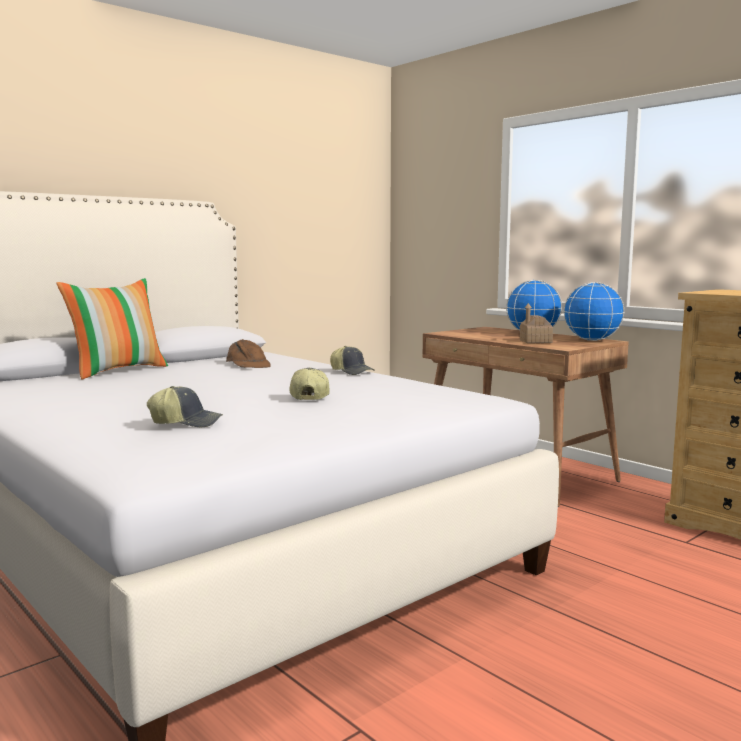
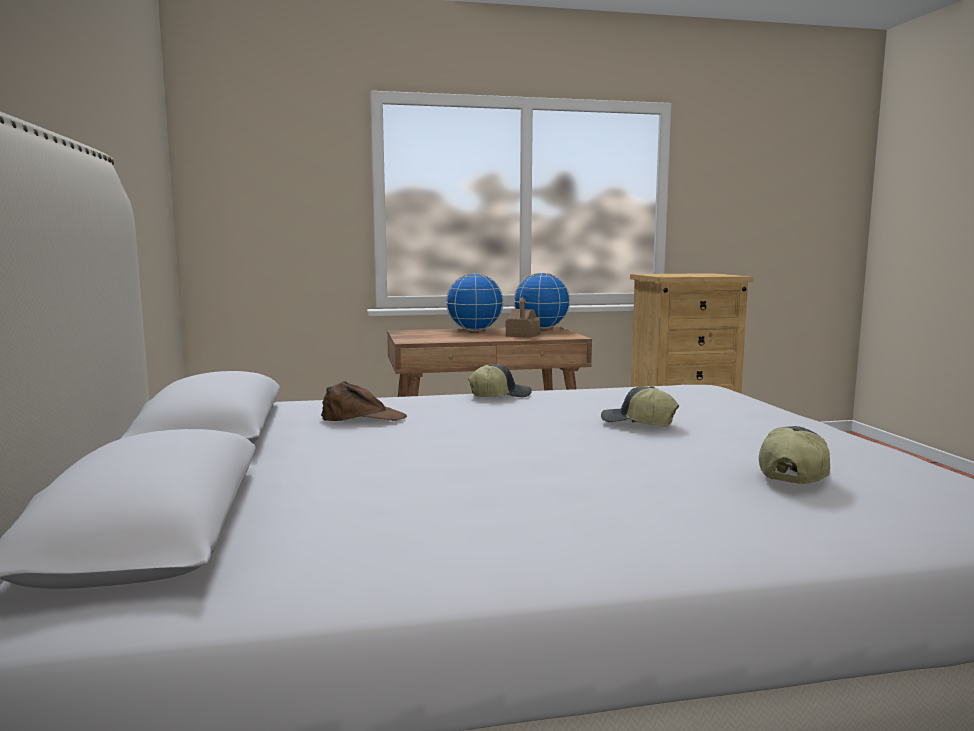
camera: 60 degrees left, 0 degrees up
(118, 371) = (267, 477): pillow -> none

